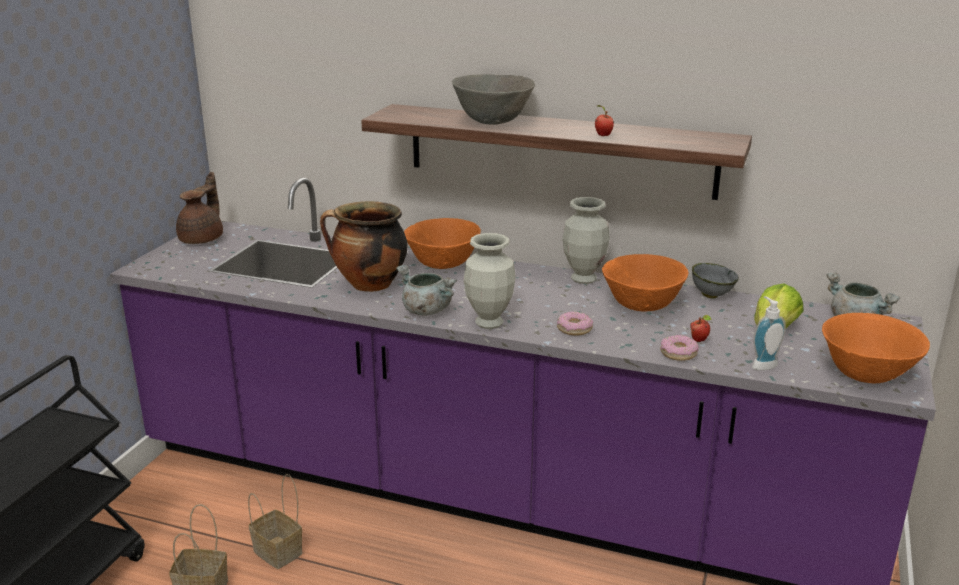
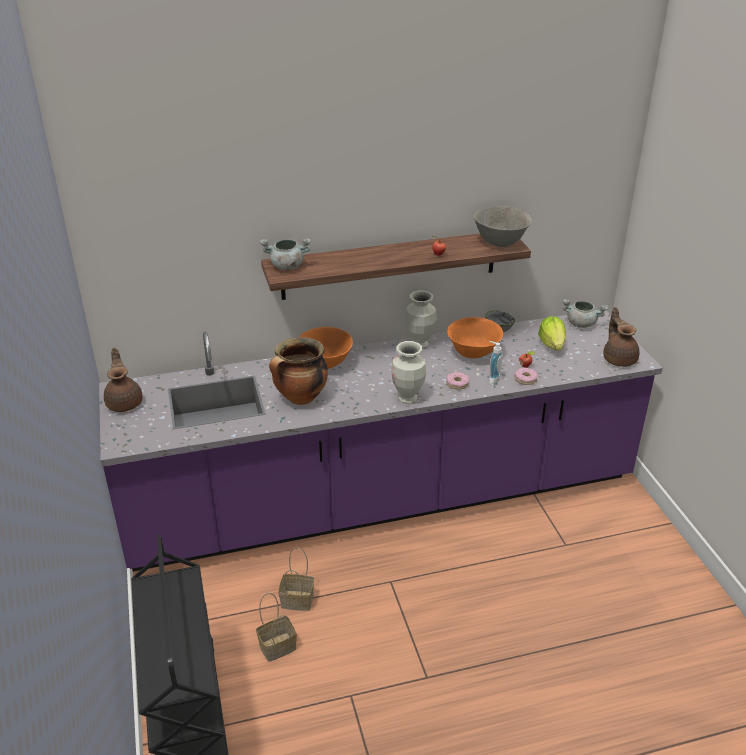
camera: 35 degrees left, 10 degrees up
(425, 310) = (360, 404): grey cooking pot -> grey cooking pot (286, 266)
(492, 121) = (356, 260): grey bowl -> grey bowl (499, 242)
(762, 364) = (569, 370): soap dispenser -> soap dispenser (492, 379)
(867, 376) = (619, 359): orange bowl -> brown teapot

